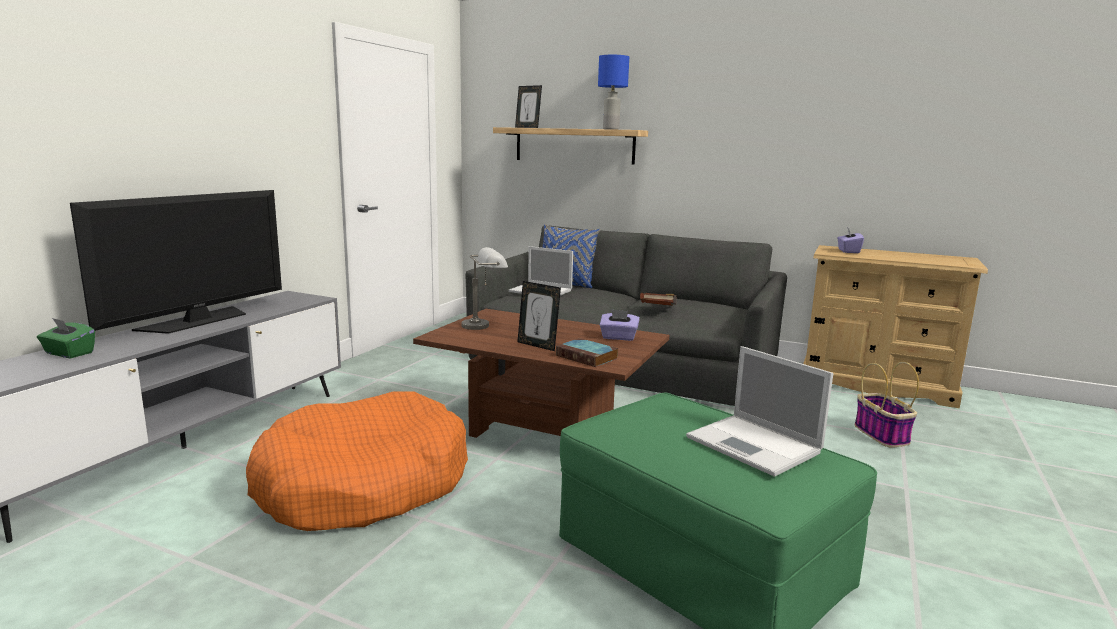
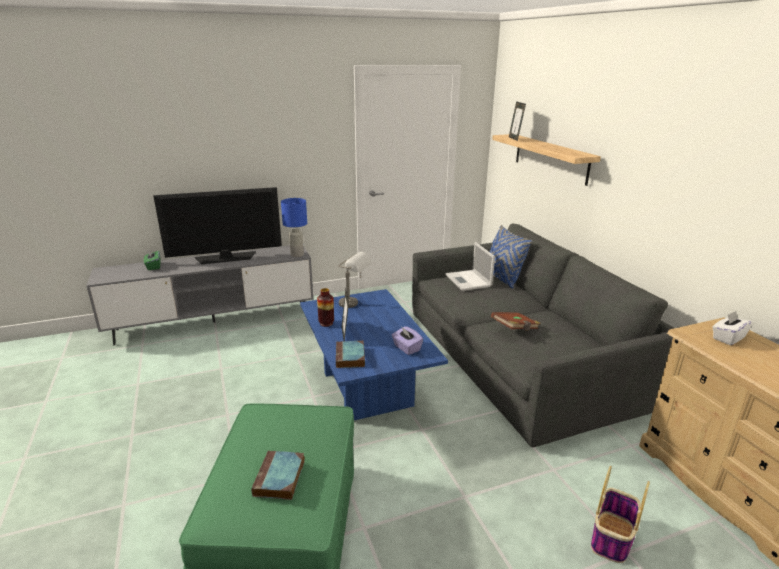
camera: 45 degrees right, 10 degrees up
(363, 484) = (237, 379): orange dog bed -> none
(494, 344) = (326, 323): none -> vase
(542, 429) = (367, 389): brown coffee table -> blue coffee table
(610, 129) = (567, 151): blue table lamp -> blue table lamp (296, 255)
(755, 445) = (279, 479): laptop -> book
(848, 251) = (728, 338): purple tissue box -> white tissue box

